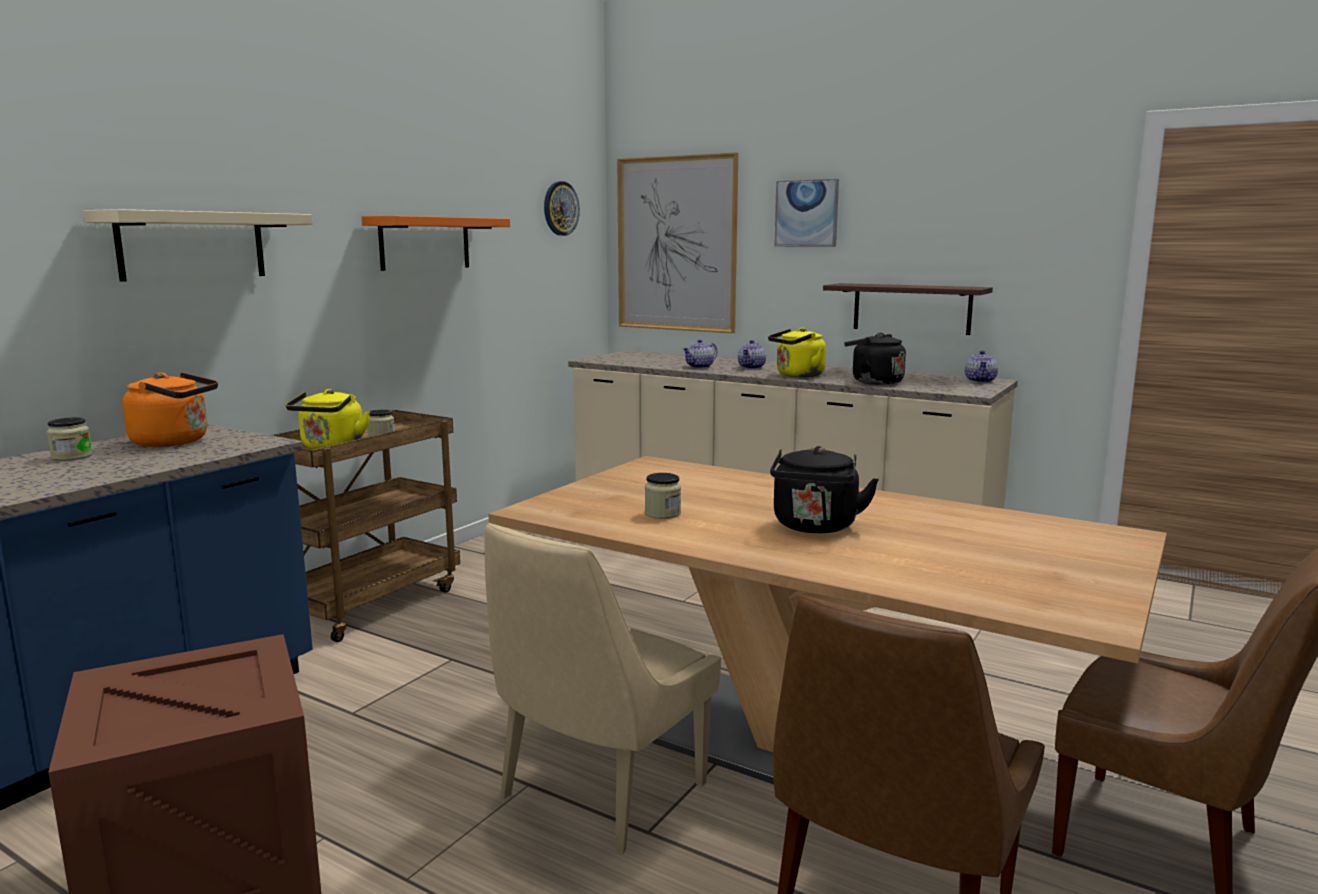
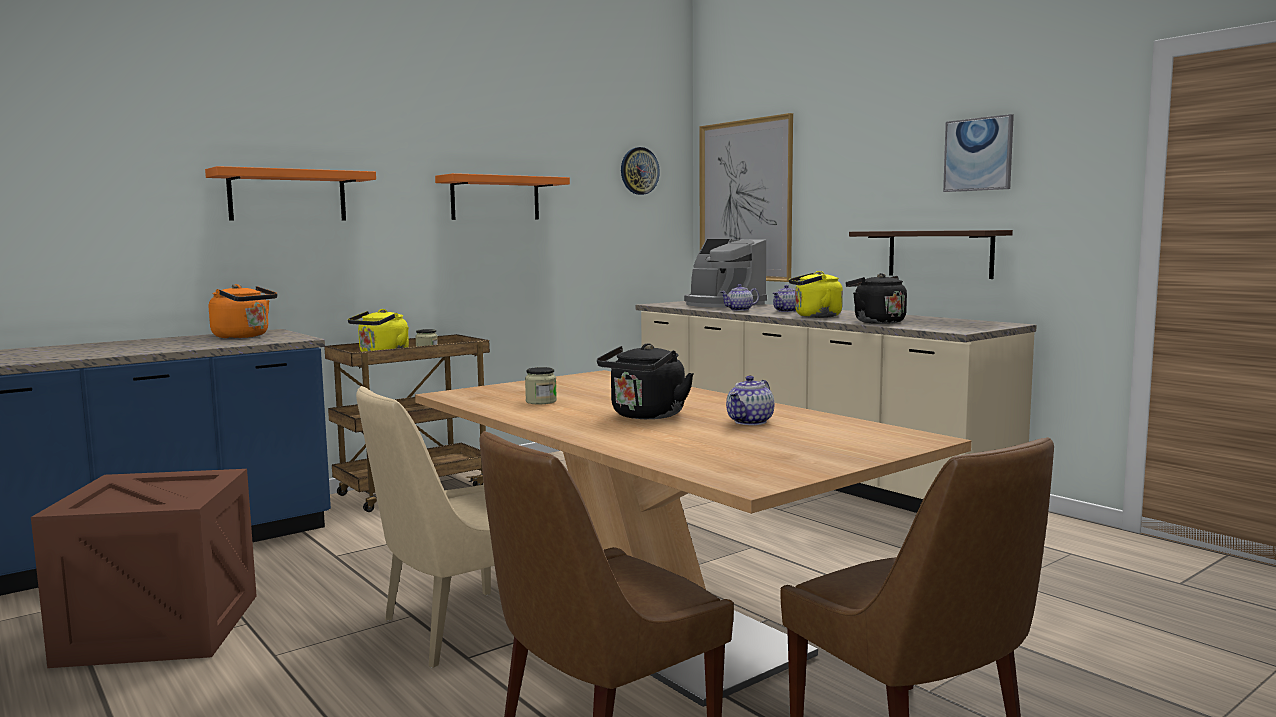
camera: 20 degrees right, 5 degrees down
(72, 457) = (169, 340): jar -> none
(193, 245) = (288, 196): beige shelf -> orange shelf
(664, 358) = (722, 304): none -> coffee machine
(806, 213) = (848, 166): picture -> picture (978, 154)
(980, 381) = (991, 324): teapot -> teapot (750, 422)

